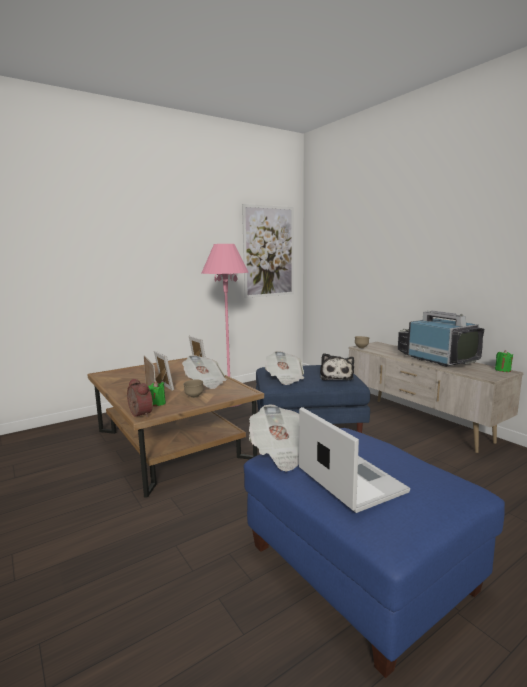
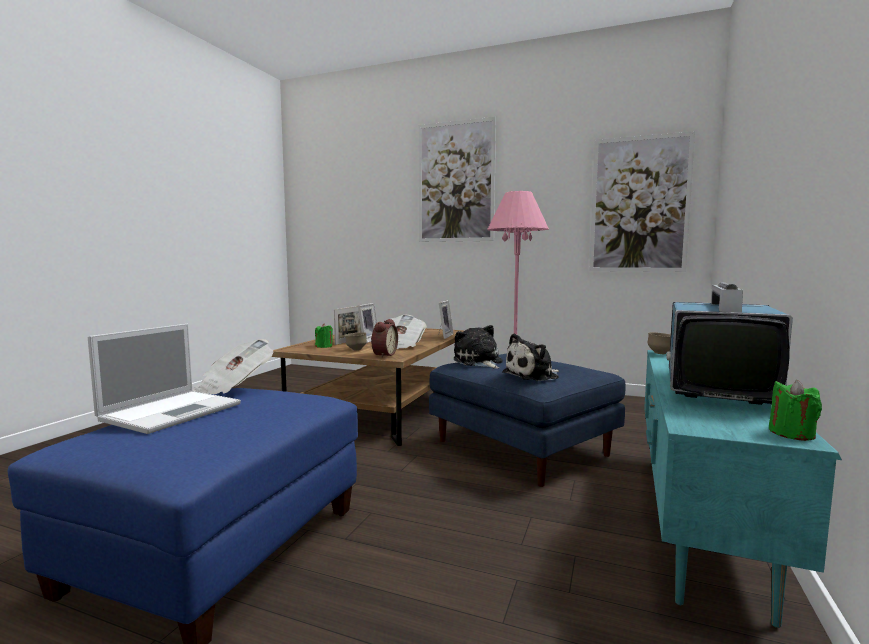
camera: 55 degrees right, 5 degrees down
(138, 414) = (291, 347): alarm clock -> alarm clock (383, 355)
(139, 226) = (456, 182): none -> picture
(284, 378) = (478, 362): newspaper -> plush toy
(419, 423) = (697, 521): beige tv stand -> turquoise tv stand

